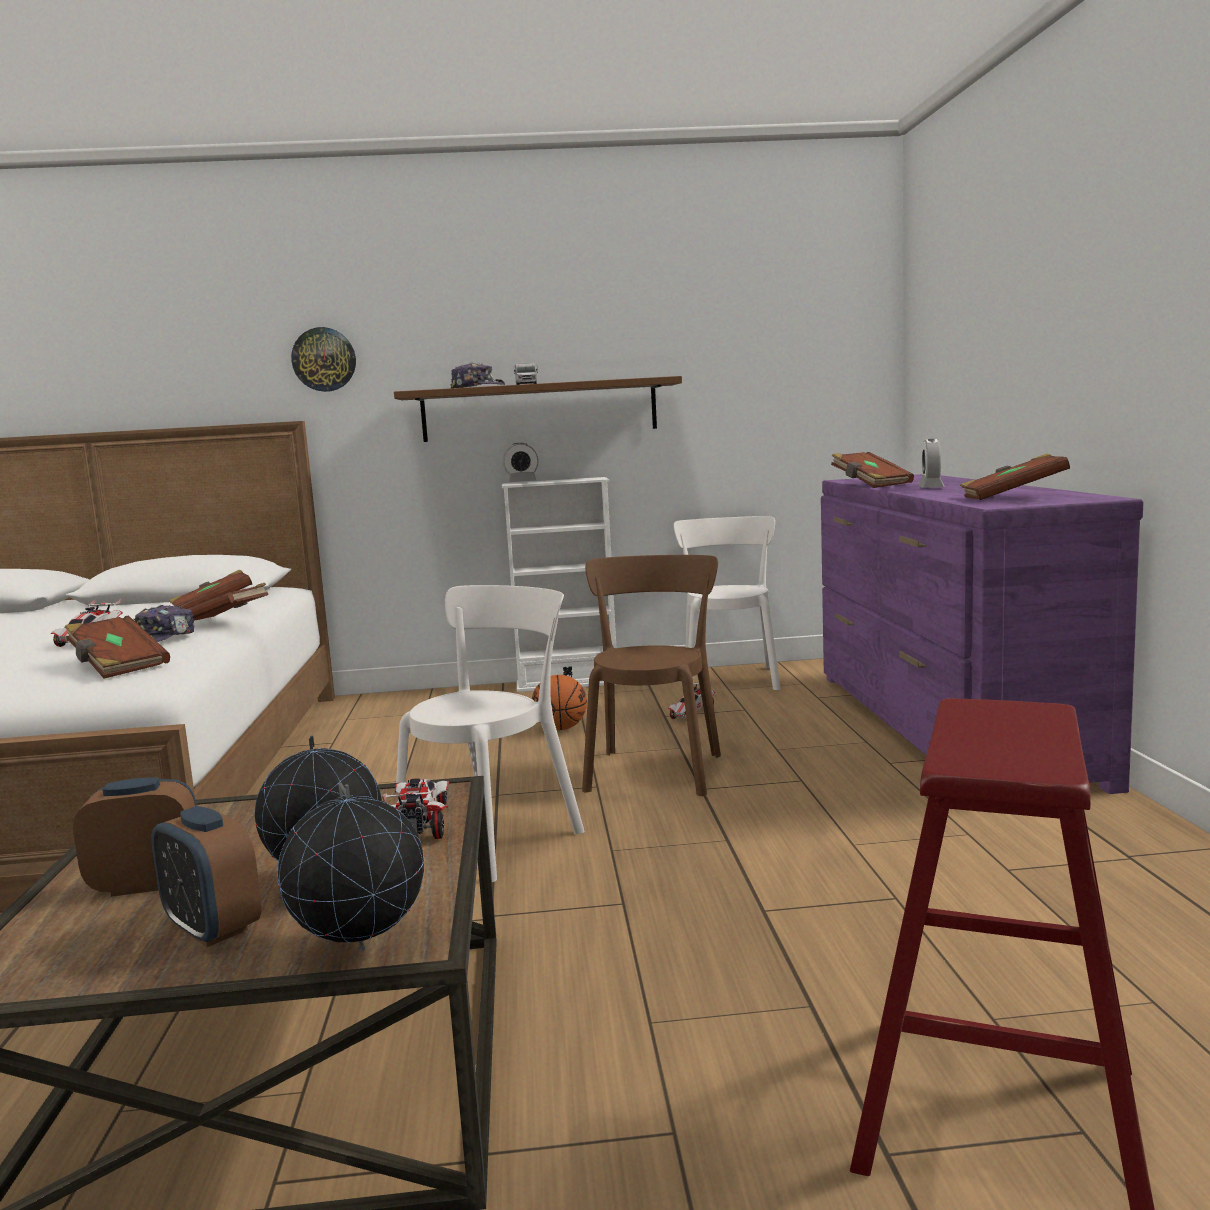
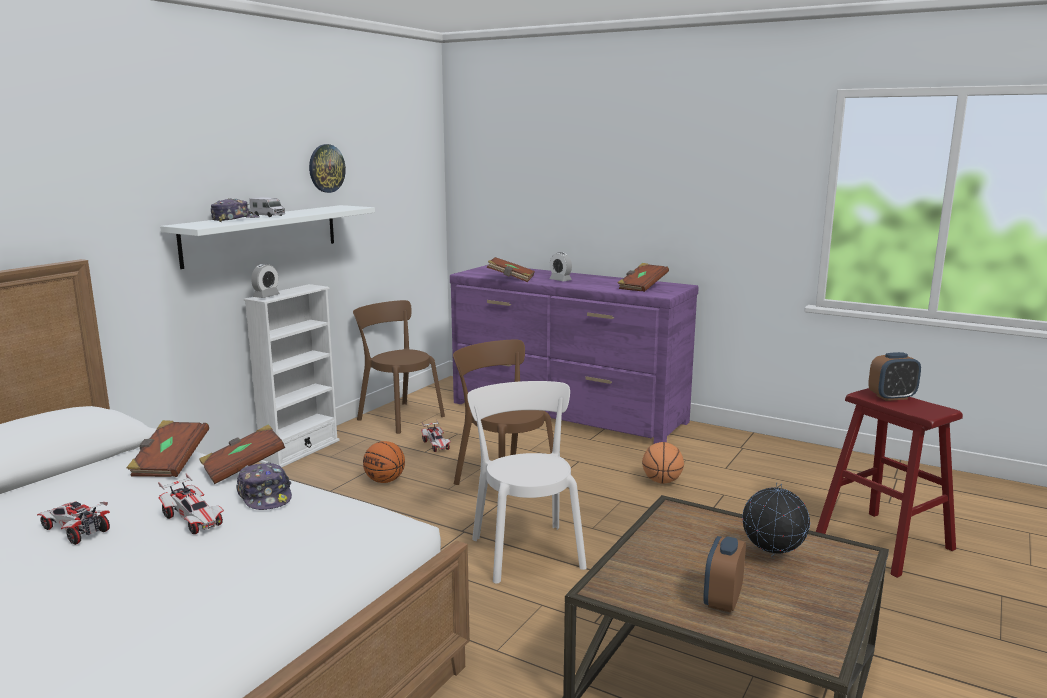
camera: 55 degrees left, 5 degrees up
(117, 666) = (333, 523): brown book -> none
(212, 928) = (801, 591): alarm clock -> alarm clock (892, 397)
(324, 359) = (90, 195): wall clock -> wall clock (326, 168)
(361, 952) = (857, 564): globe -> none
(419, 824) = (715, 523): toy car -> toy car (75, 531)
(539, 410) = (262, 234): brown shelf -> white shelf
(730, 678) = (398, 416): white chair -> brown chair
(846, 843) = (662, 481): none -> basketball

